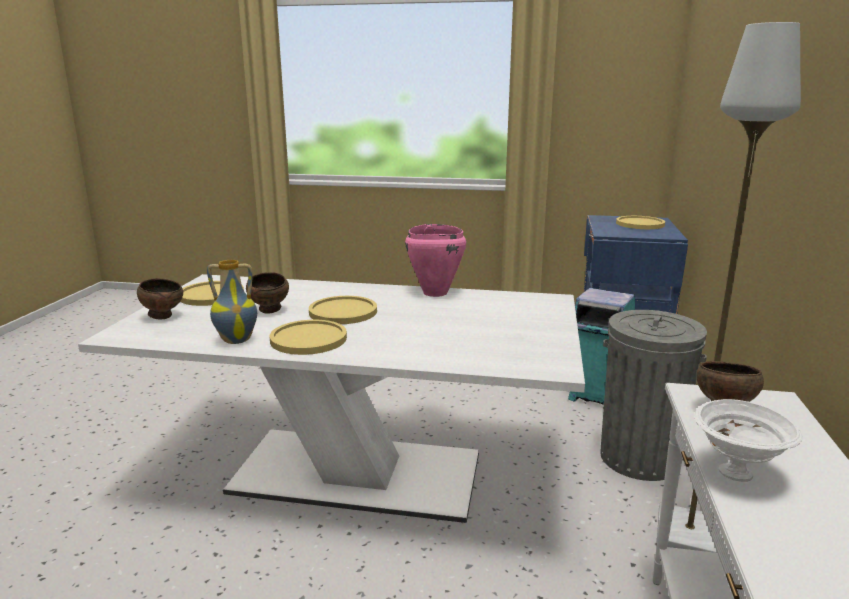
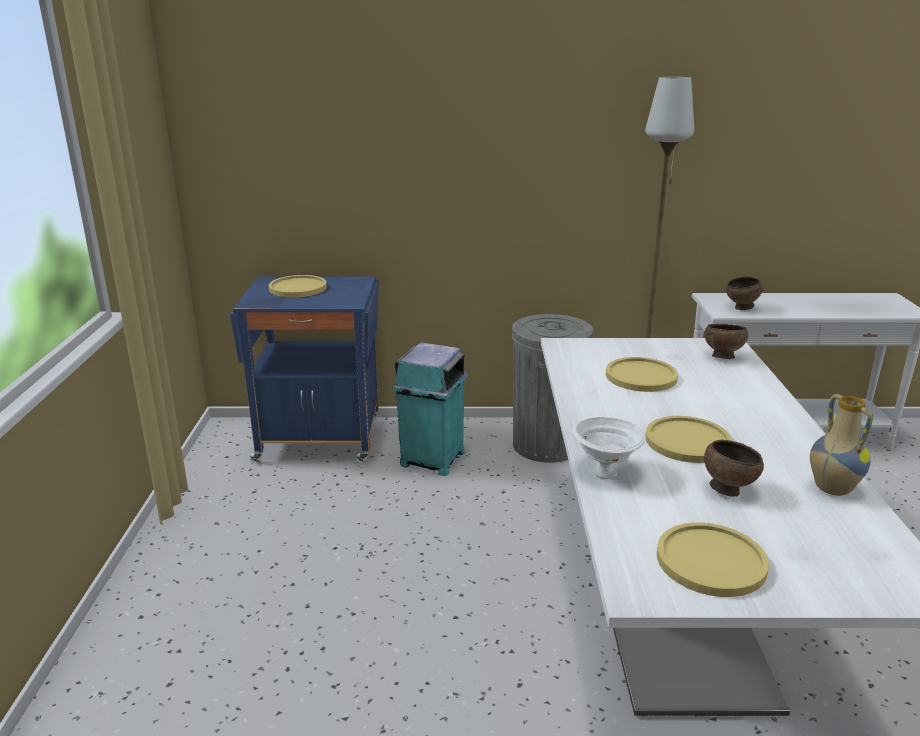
camera: 100 degrees left, 5 degrees up
(163, 316) = (830, 575): brown bowl -> brown bowl (721, 357)
(308, 339) = (782, 447): yellow plate -> yellow plate (641, 376)
(435, 293) = (581, 397): pink cooking pot -> none
(738, 473) = (810, 311): white bowl -> white bowl (604, 472)

